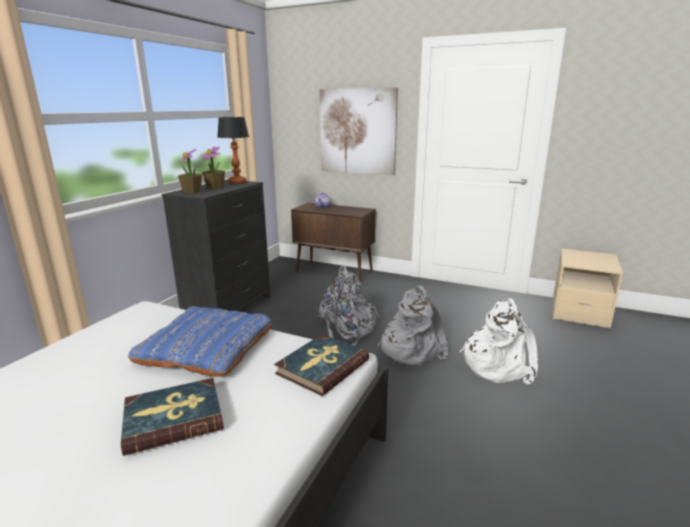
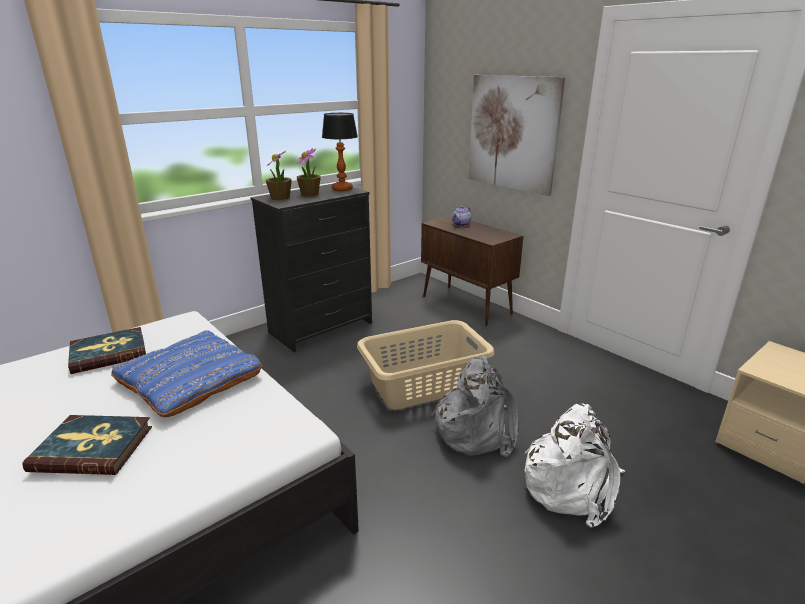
camera: 25 degrees right, 5 degrees up
(322, 366) = (265, 434): book -> book (109, 353)
(347, 329) = (423, 384): grey backpack -> beige laundry basket

